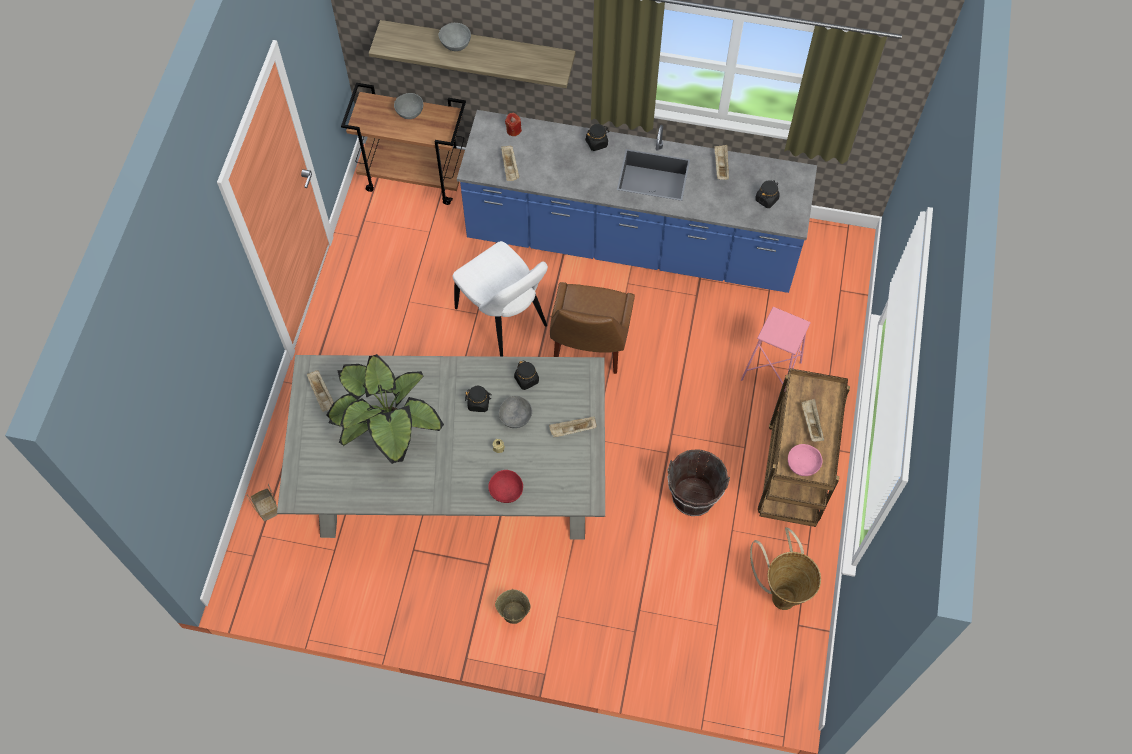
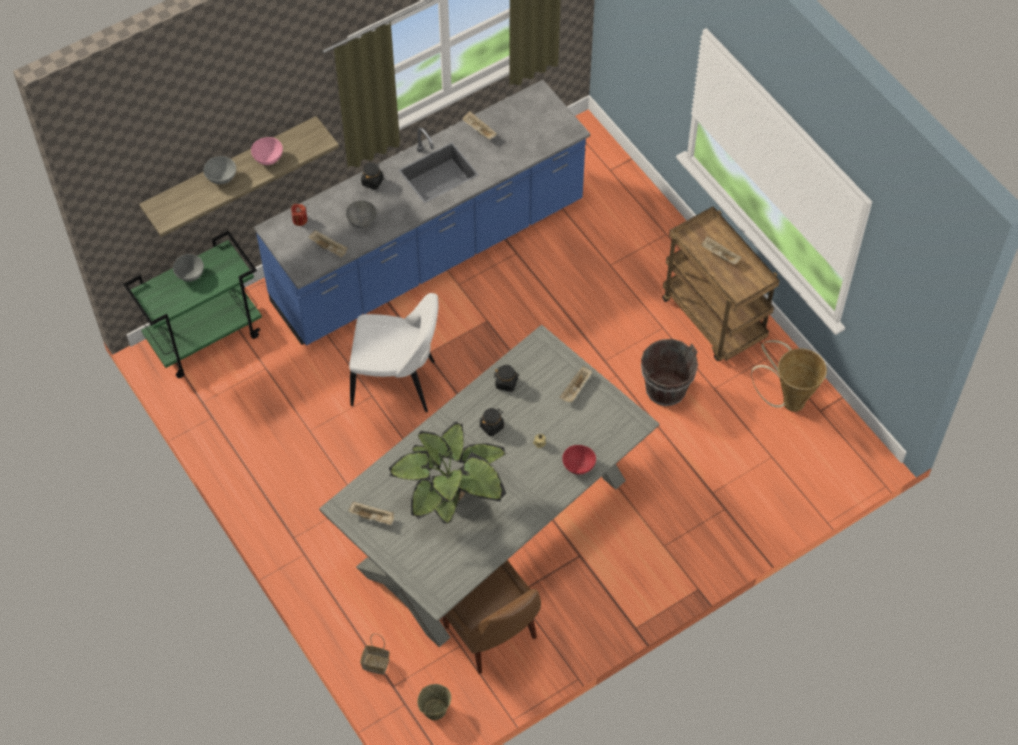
camera: 45 degrees left, 5 degrees down
(415, 176) = (205, 337): brown cart -> green cart
(513, 613) = (633, 570): beige bucket -> beige bucket (434, 710)
(516, 417) = (528, 413): grey bowl -> grey bowl (362, 220)
(589, 347) = (481, 351): brown chair -> brown chair (492, 635)
(766, 199) = (535, 128): black jar -> none
(771, 372) = (624, 263): pink stool -> none
(801, 465) = (743, 286): pink bowl -> pink bowl (267, 159)

